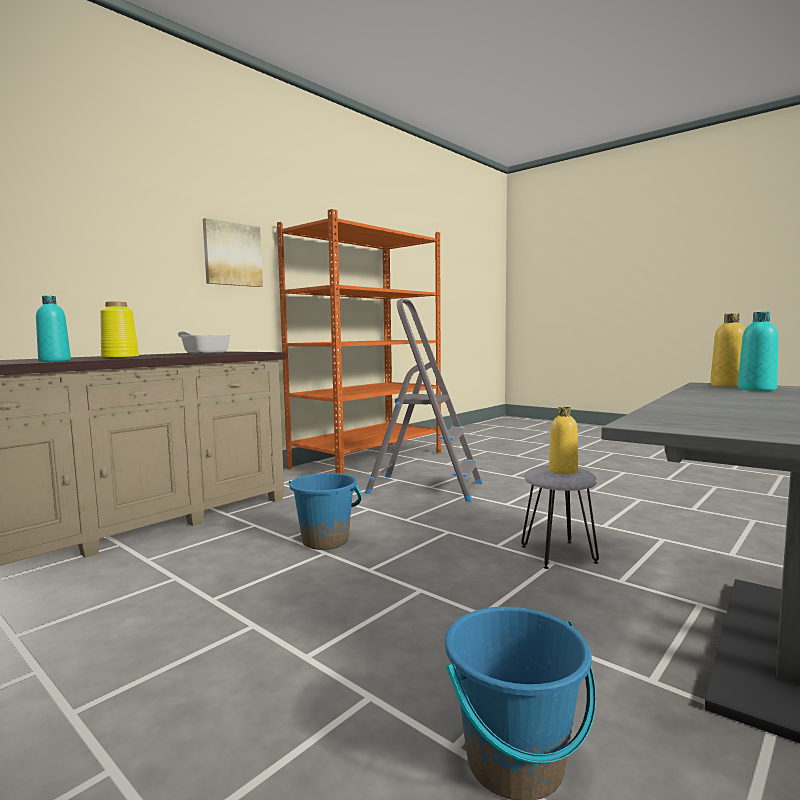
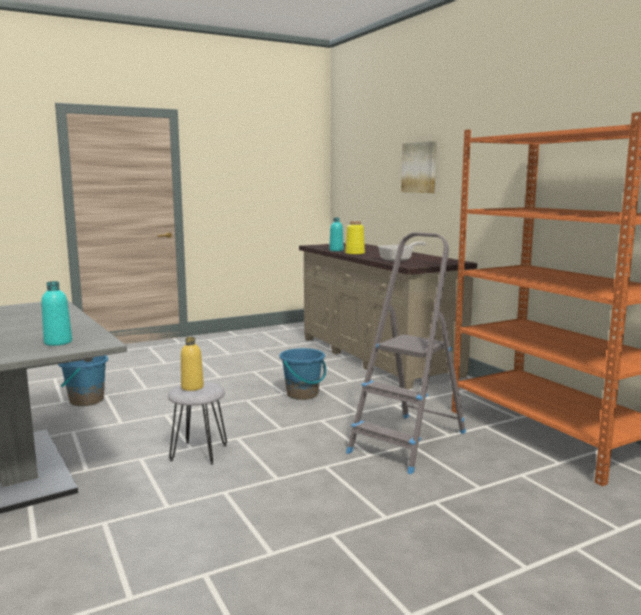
camera: 110 degrees right, 5 degrees up
(232, 254) = (496, 173): picture -> picture (419, 167)
(727, 385) = (87, 344): yellow bottle -> none

